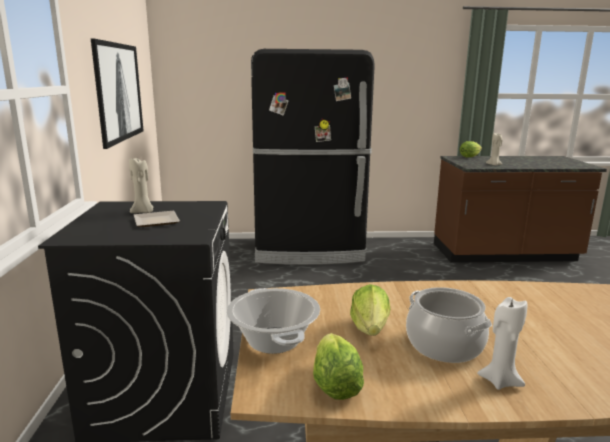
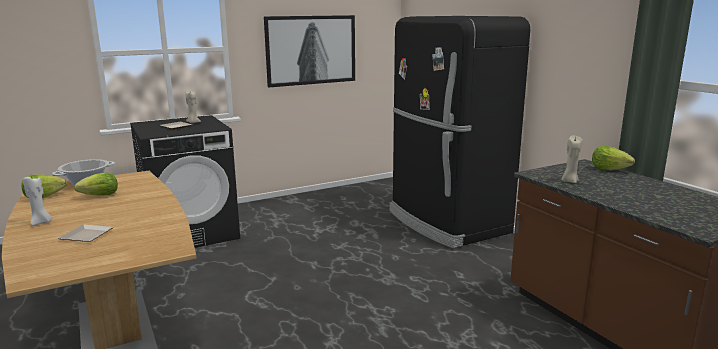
camera: 65 degrees right, 0 degrees up
(445, 345) = (81, 210): cooking pot -> none
(566, 340) = (87, 236): none -> plate

